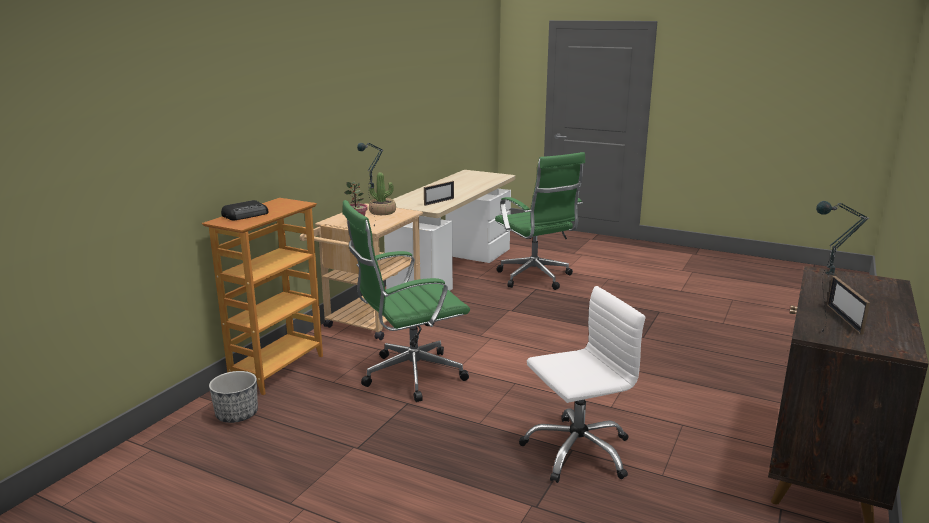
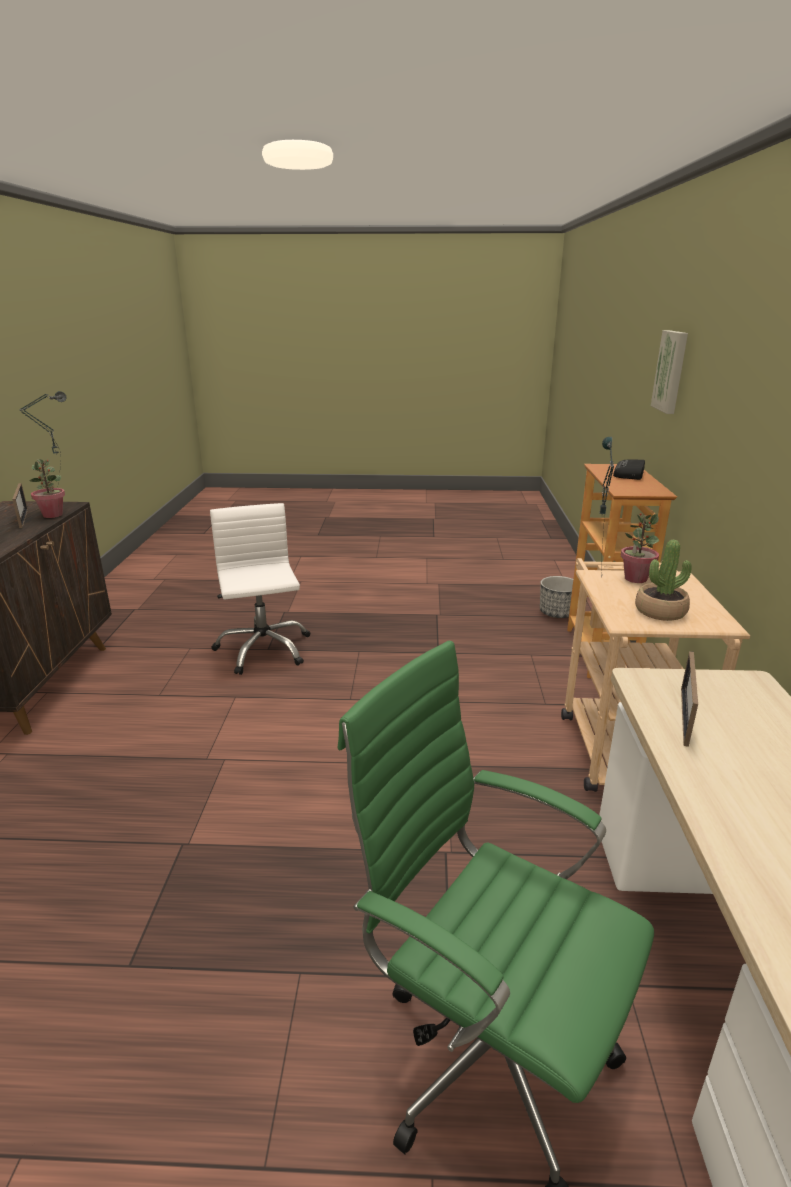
camera: 155 degrees right, 5 degrees up
(212, 124) = (671, 371): none -> picture
(408, 376) = (469, 678): green office chair -> none
(577, 451) = (263, 649): white office chair -> white office chair turned 120 degrees clockwise
(813, 319) = (53, 515): none -> potted plant

